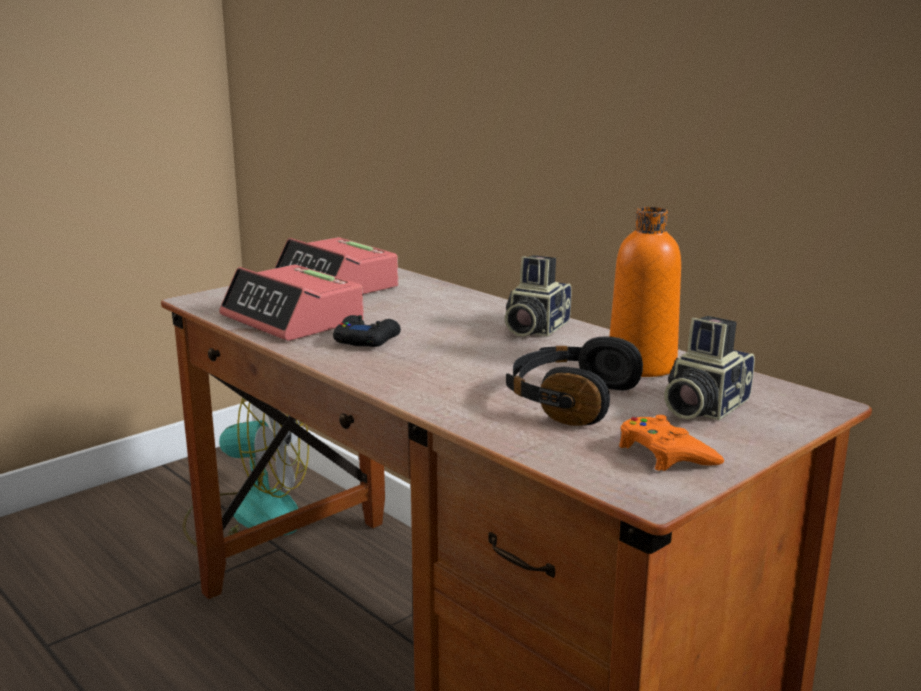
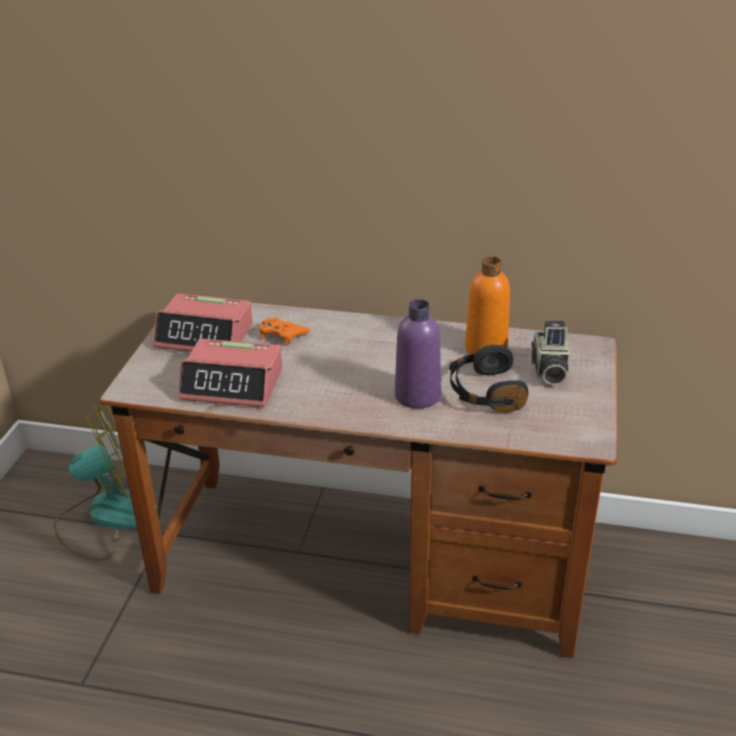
camera: 35 degrees left, 15 degrees up
(366, 340) = (309, 386): black game controller -> none
(474, 379) = (417, 396): none -> purple bottle
(534, 329) = (391, 336): camera -> none
(665, 454) = (569, 413): orange game controller -> orange game controller (282, 335)

